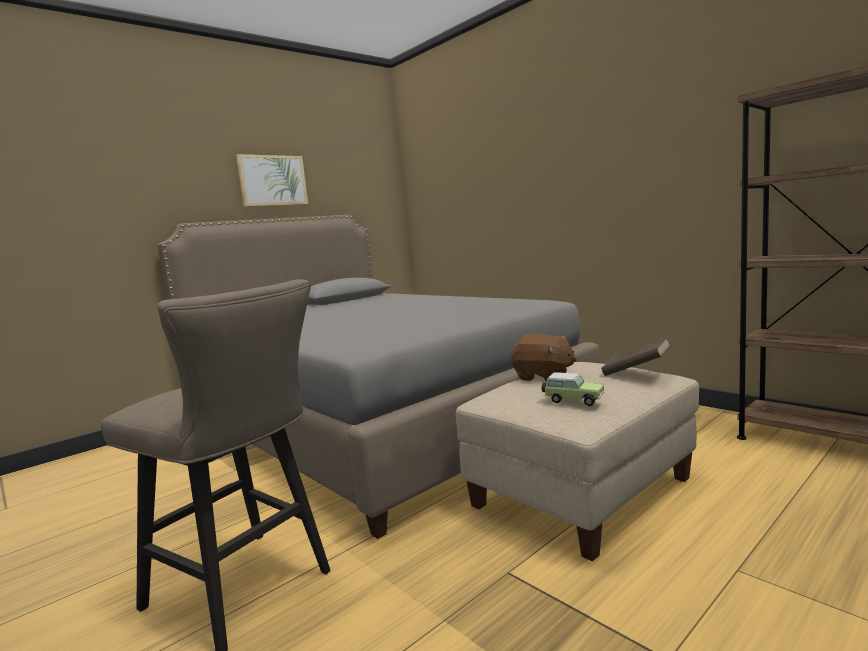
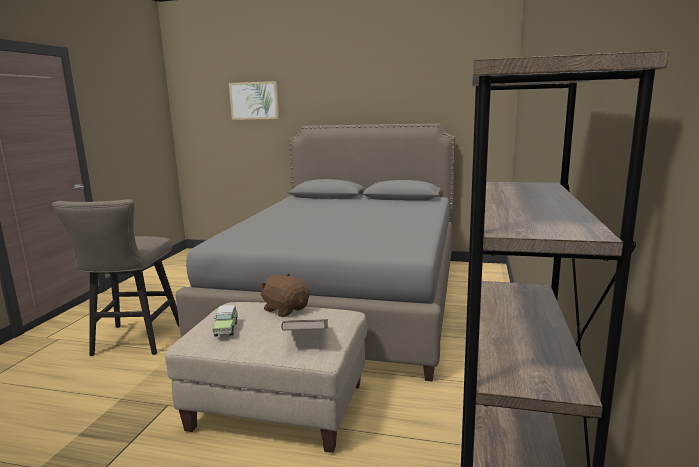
camera: 55 degrees right, 5 degrees up
(273, 180) = (378, 93): picture -> picture (254, 100)
(543, 377) = (285, 309): brown plush toy -> brown plush toy turned 135 degrees clockwise

